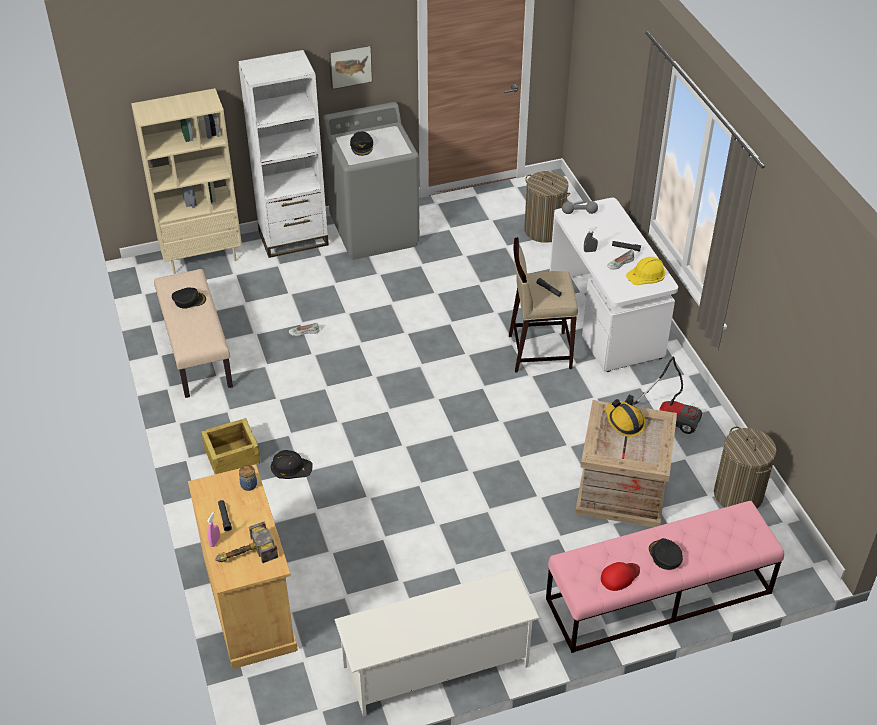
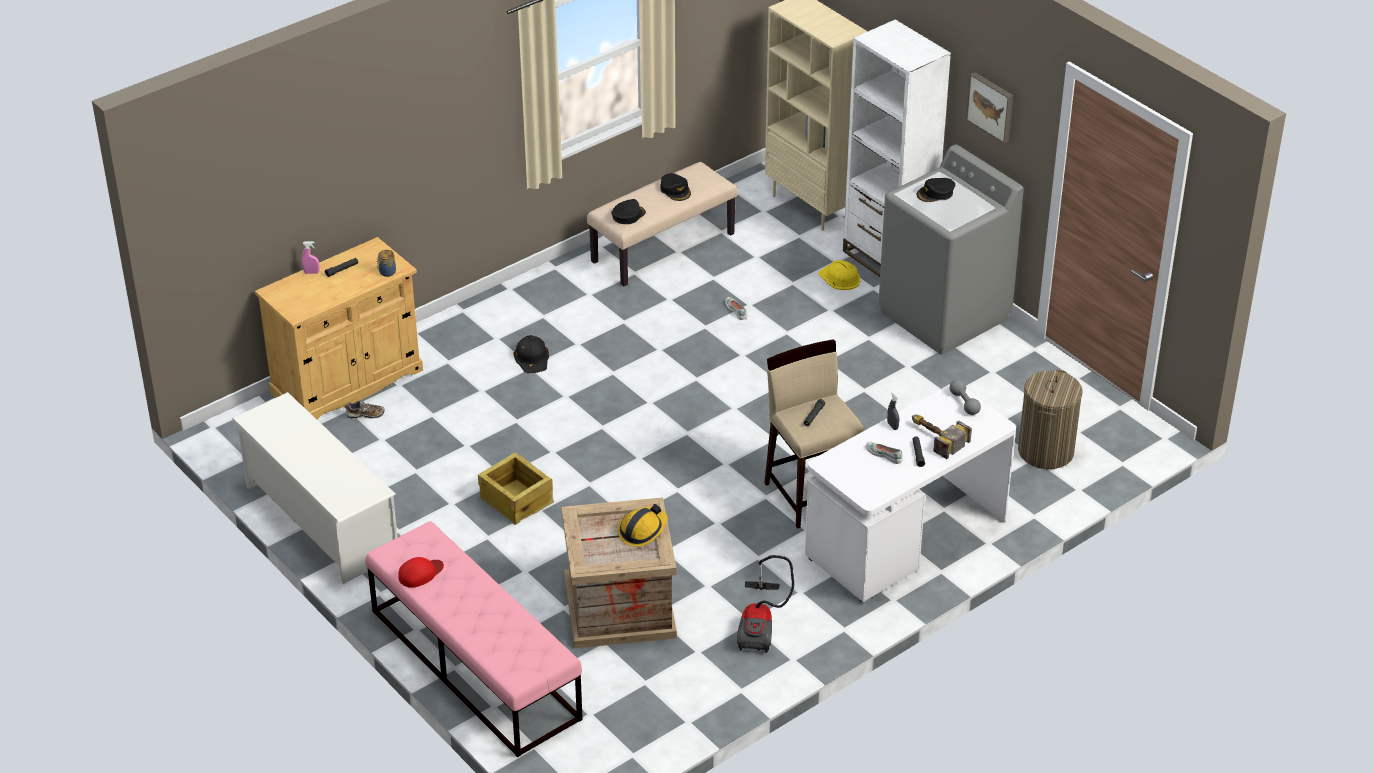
camera: 70 degrees right, 5 degrees down
(231, 456) = (528, 315): crate -> crate (516, 499)
(244, 555) = (303, 293): hammer -> hammer (935, 436)
(305, 601) = (365, 415): none -> shoe
(620, 576) = (420, 573): red cap -> red cap turned 75 degrees counterclockwise
(646, 274) = (877, 480): yellow hard hat -> yellow hard hat (839, 278)
(665, 556) = (463, 602): black cap -> black cap (628, 215)
(738, 494) = (659, 707): laundry basket -> none

